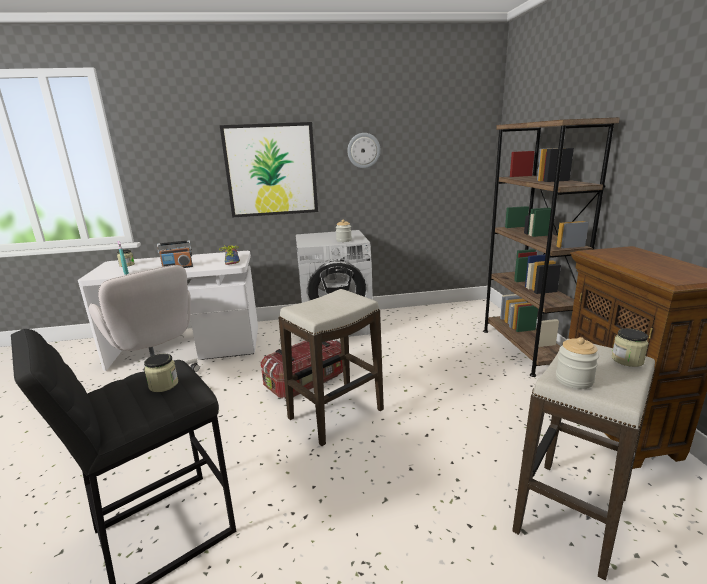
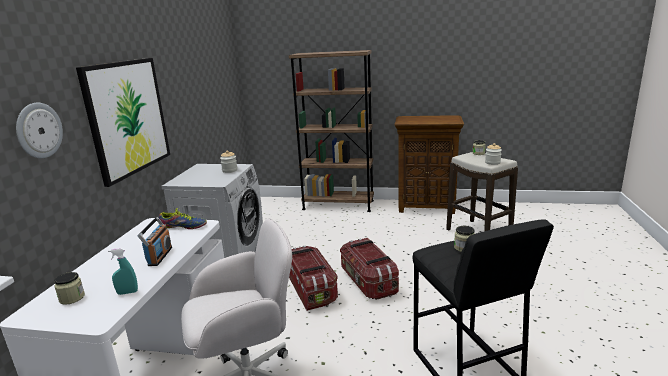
camera: 70 degrees left, 0 degrees up
(336, 414) = (368, 282): stool -> storage box
(363, 150) = (183, 84): wall clock -> wall clock (38, 130)

